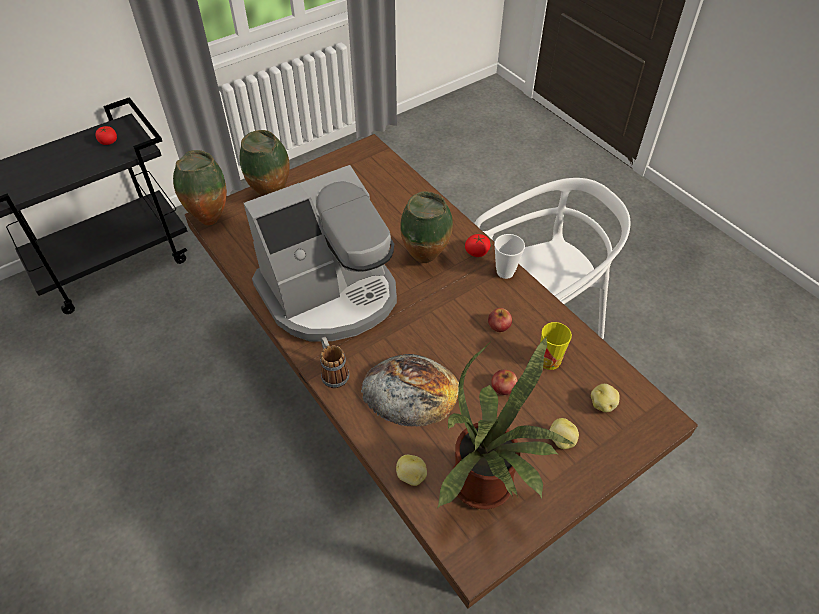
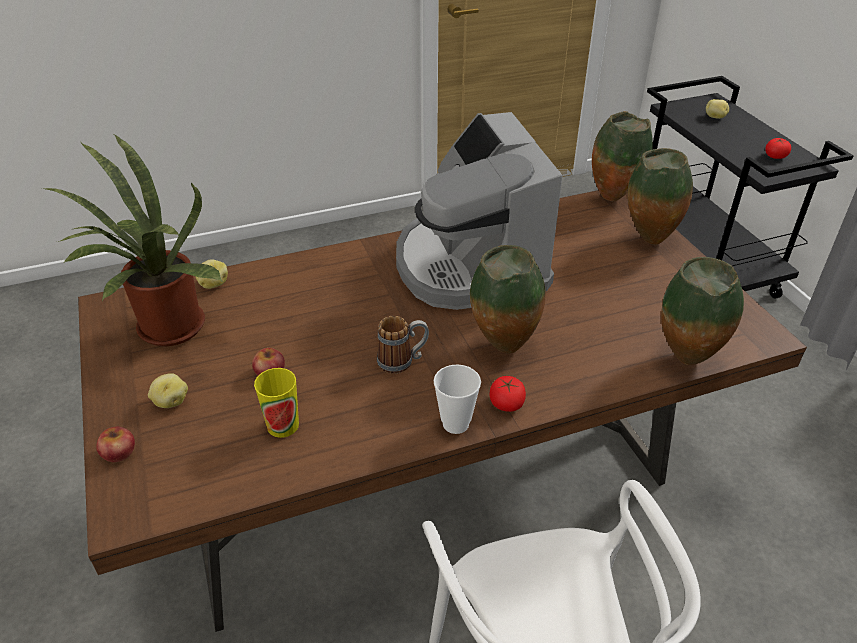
camera: 105 degrees right, 10 degrees down
(333, 372) = (361, 254): mug -> mug (402, 361)
(406, 178) = (686, 361): none -> vase
(410, 389) = (309, 300): bread -> none
(499, 325) = (362, 392): apple -> apple (119, 452)
(603, 404) = (188, 458): potato -> potato (715, 117)

